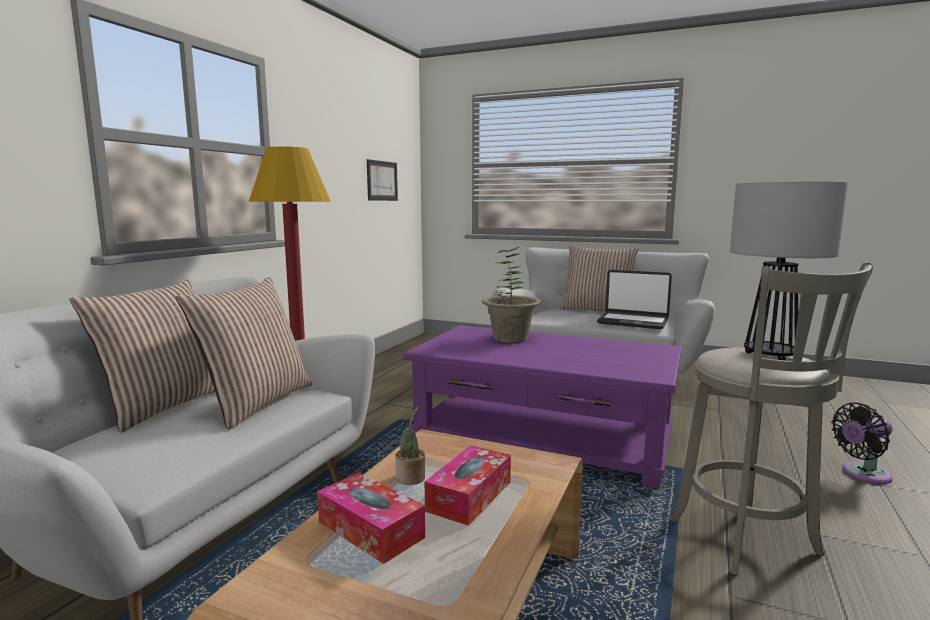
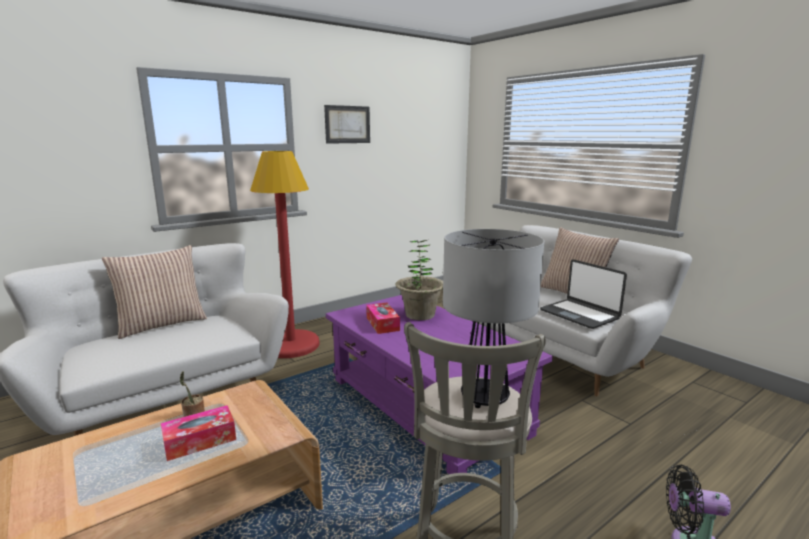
camera: 30 degrees right, 5 degrees up
(256, 402) = (199, 334): pillow -> none
(370, 529) = (124, 443): tissue box -> tissue box (382, 324)
(382, 181) = (415, 158): picture -> picture (347, 124)

